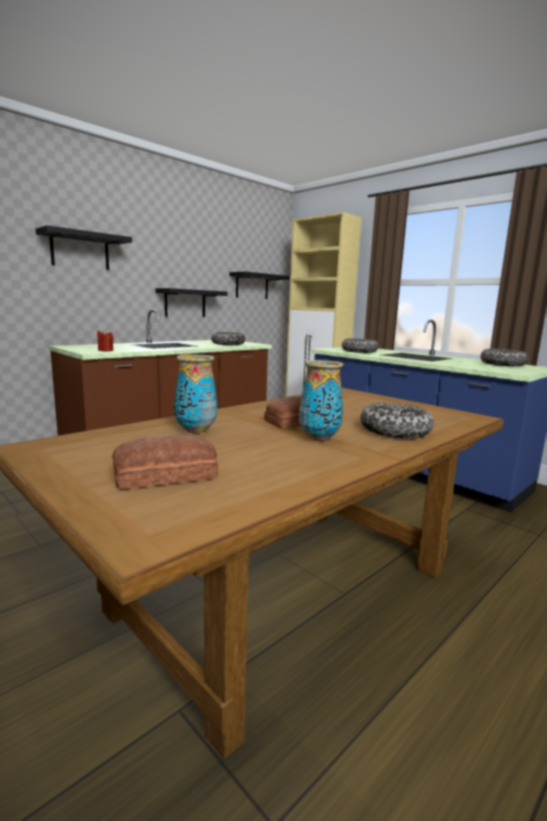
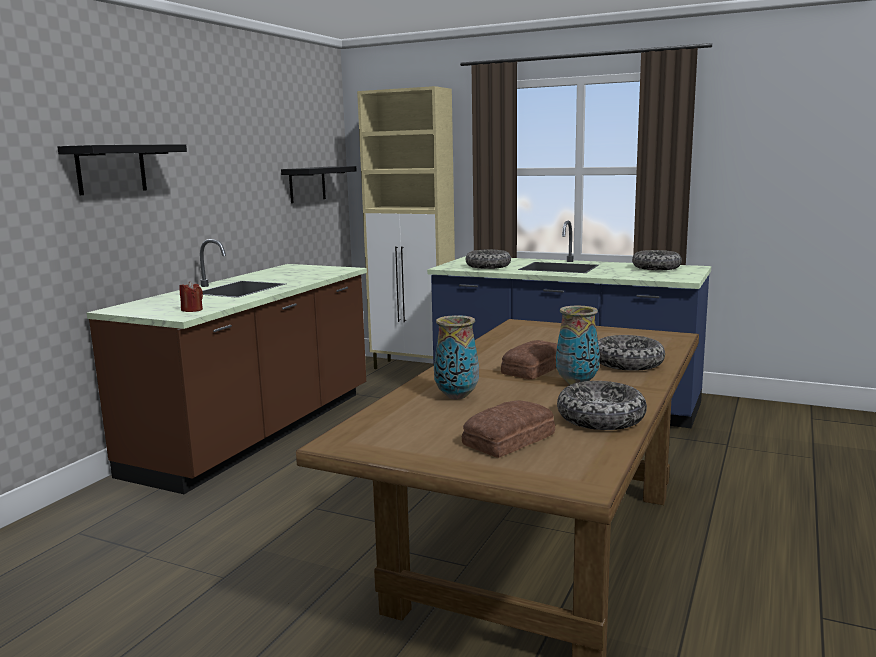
camera: 20 degrees left, 0 degrees up
(185, 303) = (235, 221): black shelf -> none
(228, 344) = (312, 274): bowl -> bowl (601, 418)

